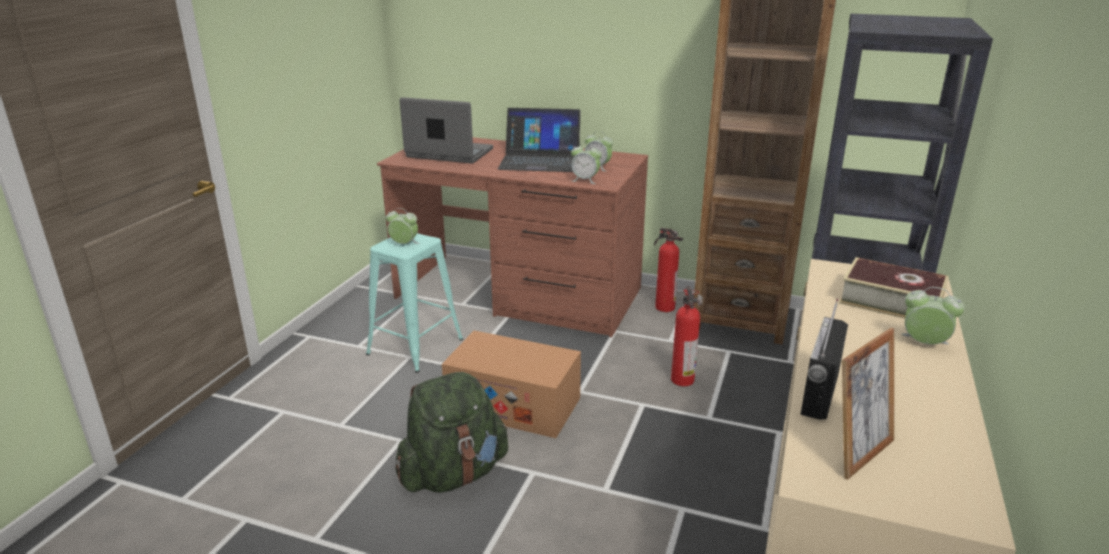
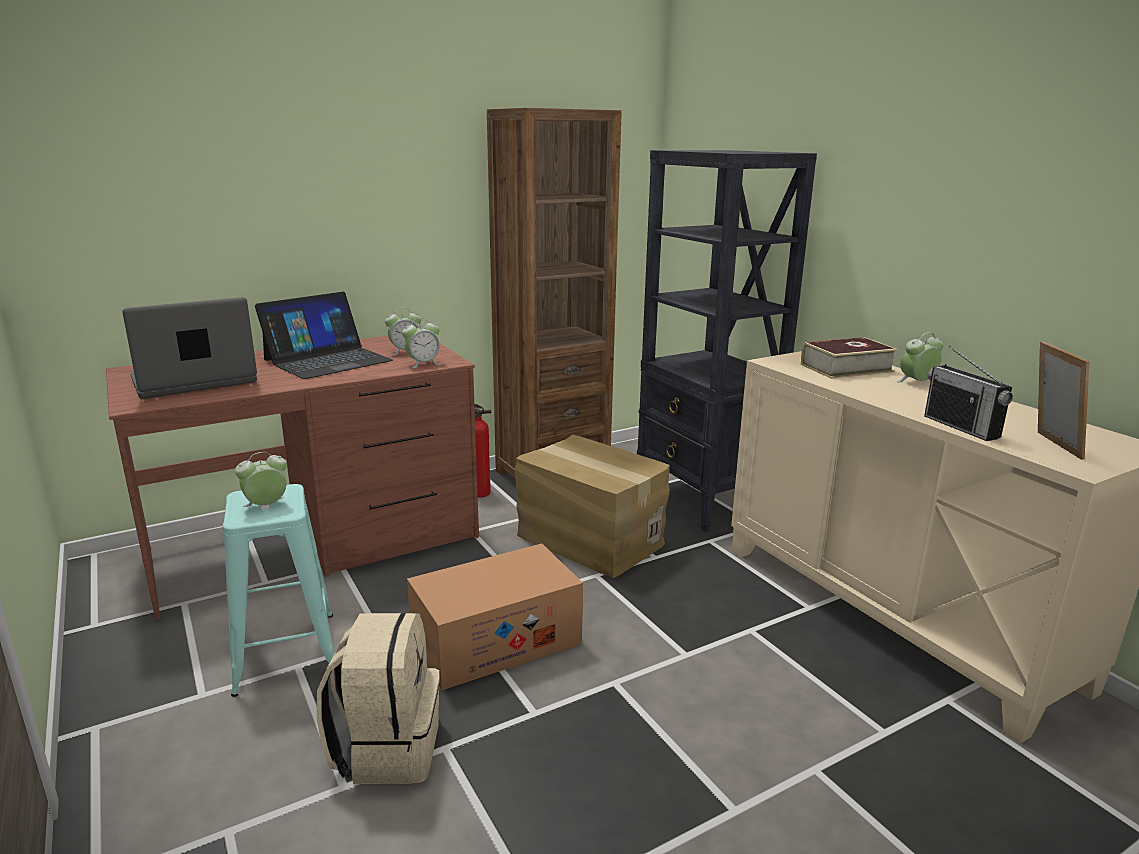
camera: 50 degrees left, 5 degrees down
(380, 421) = (387, 748): none -> beige backpack
(454, 474) = (555, 736): green backpack -> none
(682, 379) = (589, 540): fire extinguisher -> cardboard box

